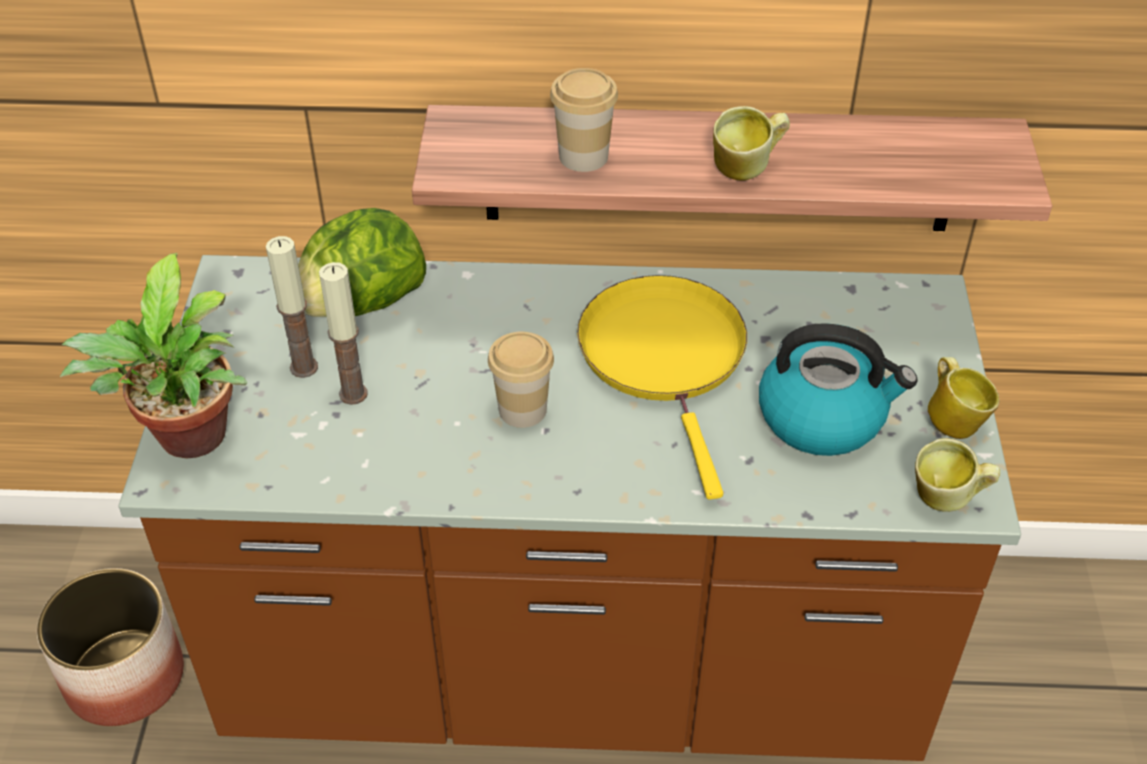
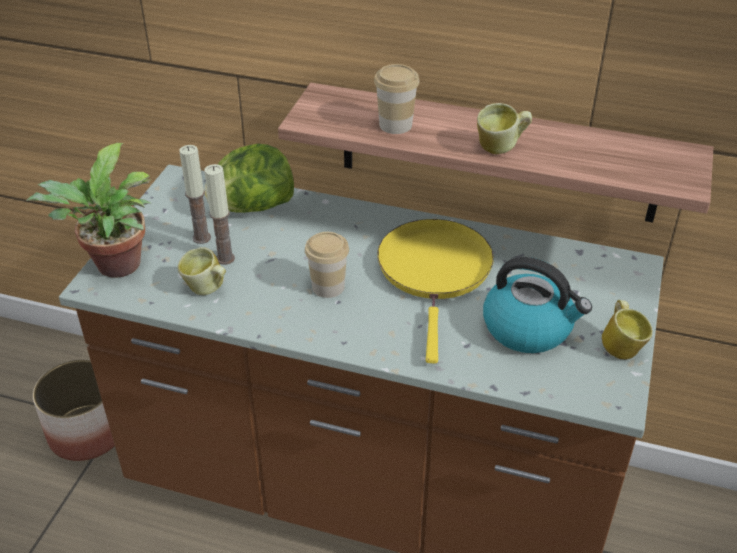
camera: 15 degrees right, 5 degrees down
(947, 500) = (597, 397): mug -> mug (207, 290)

